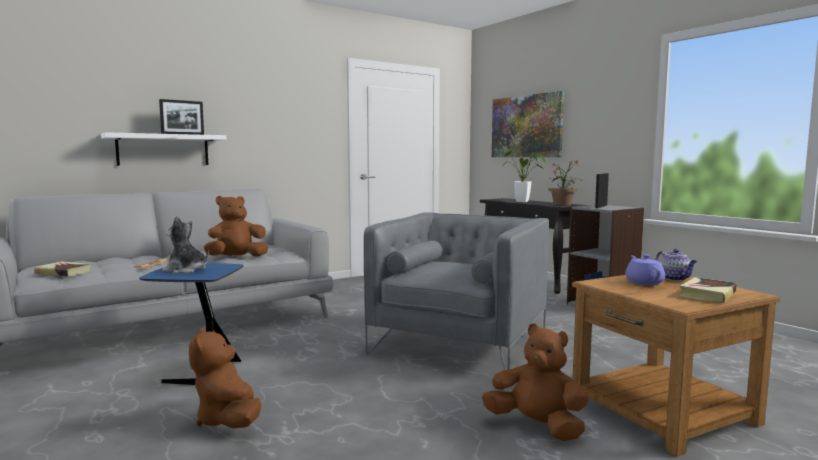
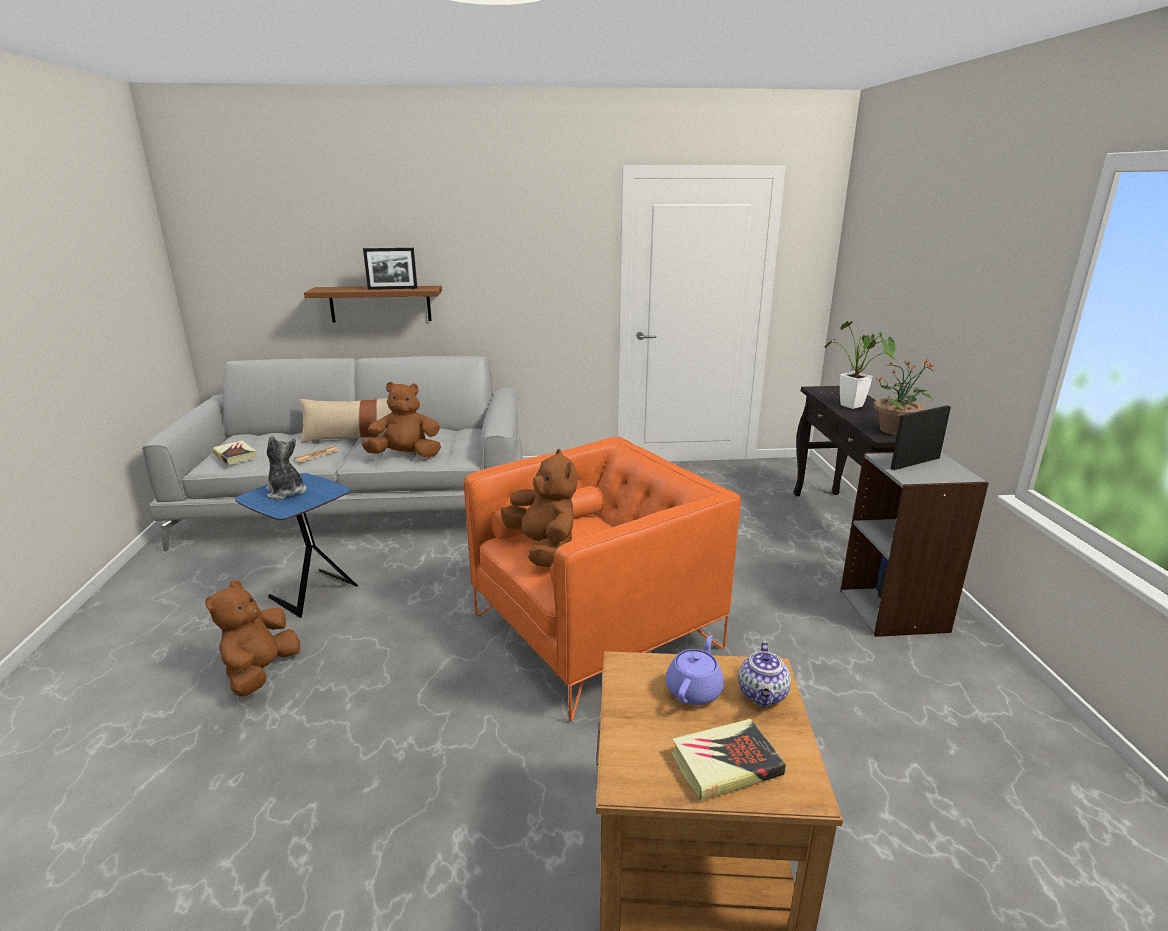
camera: 30 degrees right, 15 degrees up
(163, 150) = (380, 304): white shelf -> brown shelf
(163, 256) = (351, 437): none -> beige pillow
(460, 344) = (596, 631): grey armchair -> orange armchair
(526, 126) = (895, 278): picture -> none
(536, 426) = (506, 815): brown plush toy -> brown plush toy (544, 549)

